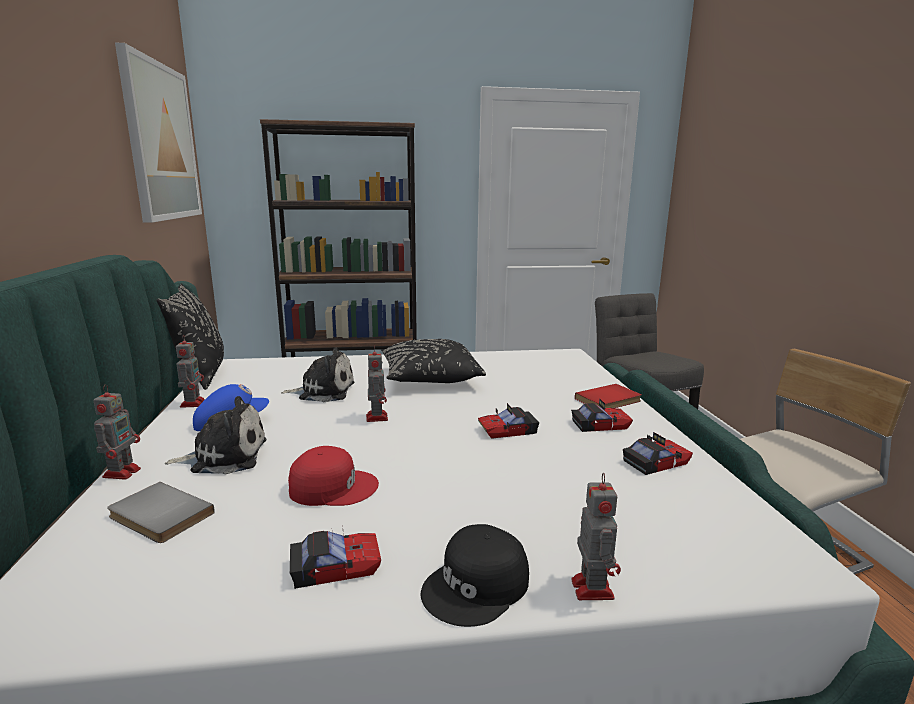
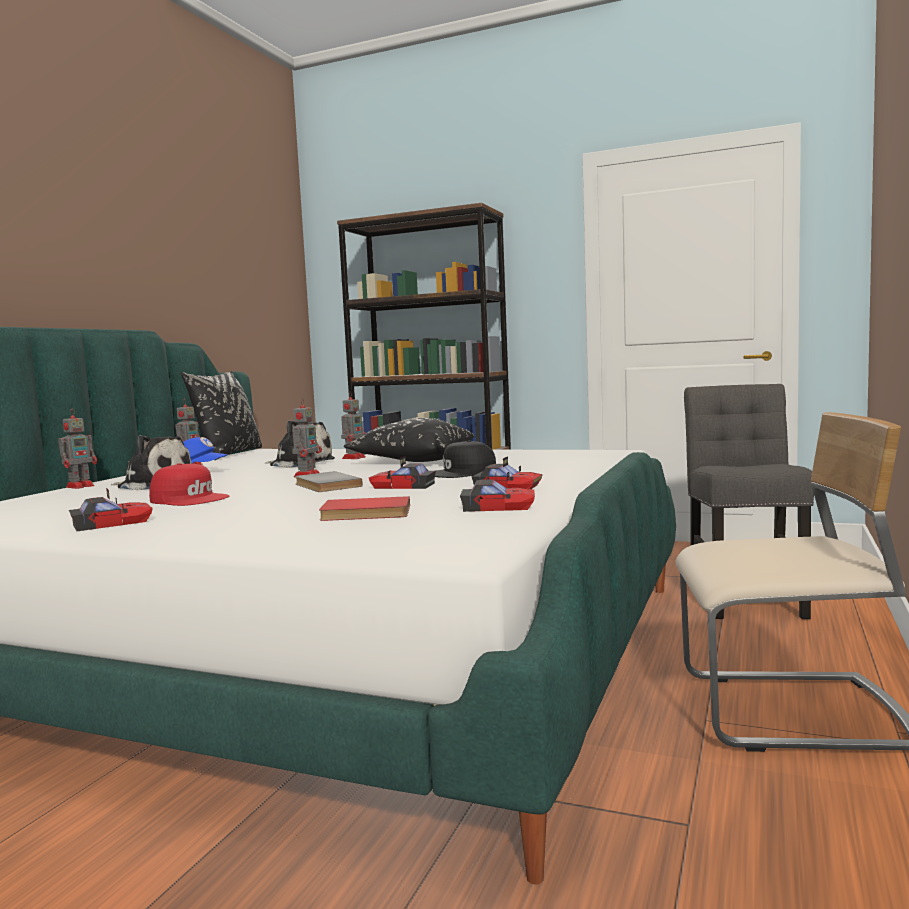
camera: 30 degrees right, 10 degrees down
(158, 516) = (61, 500): grey book -> grey book (325, 485)
(161, 142) = (247, 250): picture -> none
(335, 566) = (111, 523): toy car -> toy car turned 45 degrees counterclockwise
(477, 586) = (175, 537): black cap -> black cap (462, 473)
(591, 587) = (251, 545): toy robot -> toy robot (354, 457)
(609, 400) = (565, 477): red book -> red book (365, 513)

